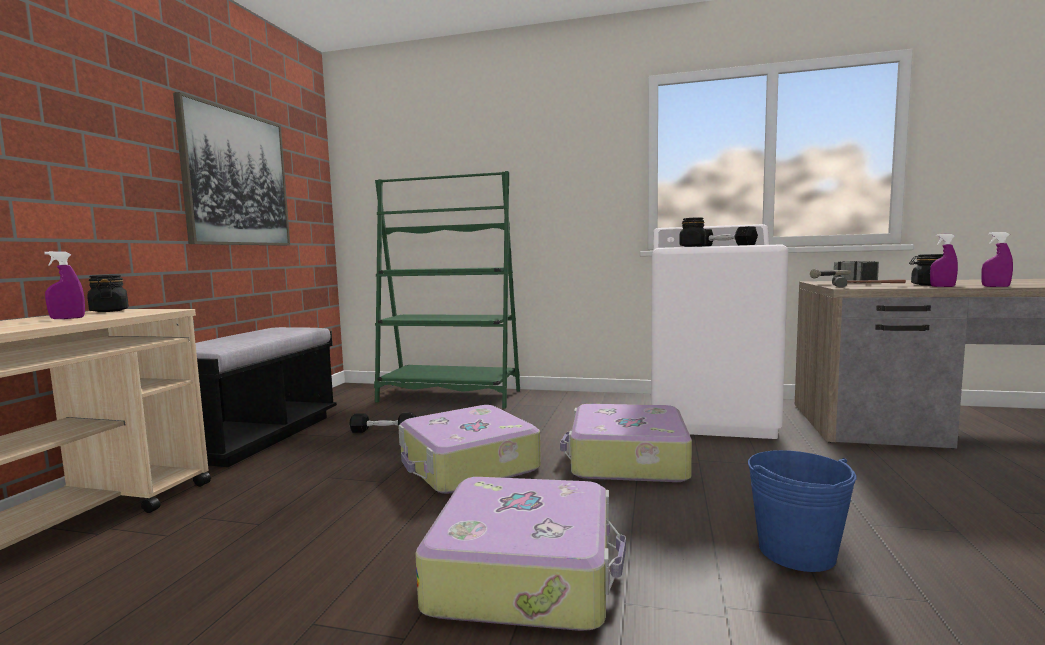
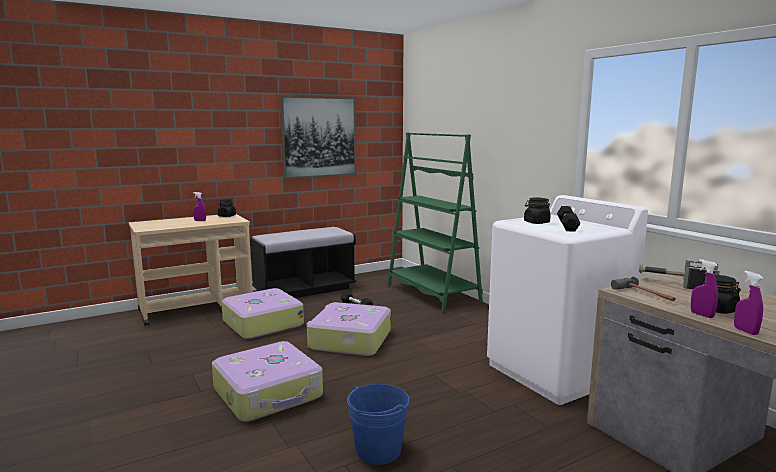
camera: 45 degrees right, 5 degrees up
(626, 460) = (425, 371): suitcase -> suitcase (262, 323)

